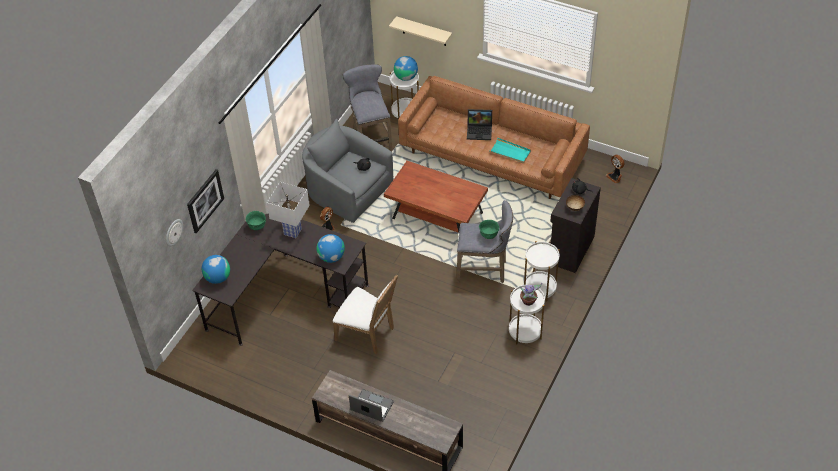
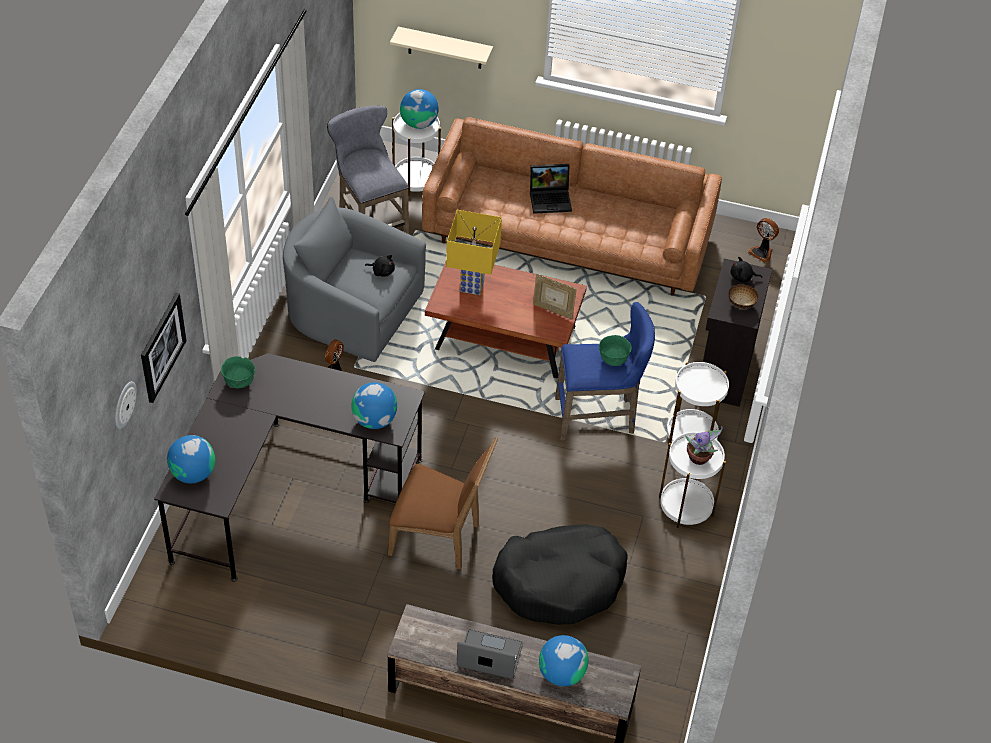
camera: 15 degrees left, 0 degrees up
(293, 231) = (301, 385): white table lamp -> none
(368, 334) = (440, 538): white chair -> brown chair
(413, 422) = (561, 673): none -> globe
(416, 181) = (472, 286): none -> yellow table lamp
(435, 369) = (560, 582): none -> black dog bed
(462, 201) = (553, 310): none -> picture frame
(484, 271) = (599, 417): grey stool -> blue stool
(510, 152) = (606, 227): turquoise tray -> none

